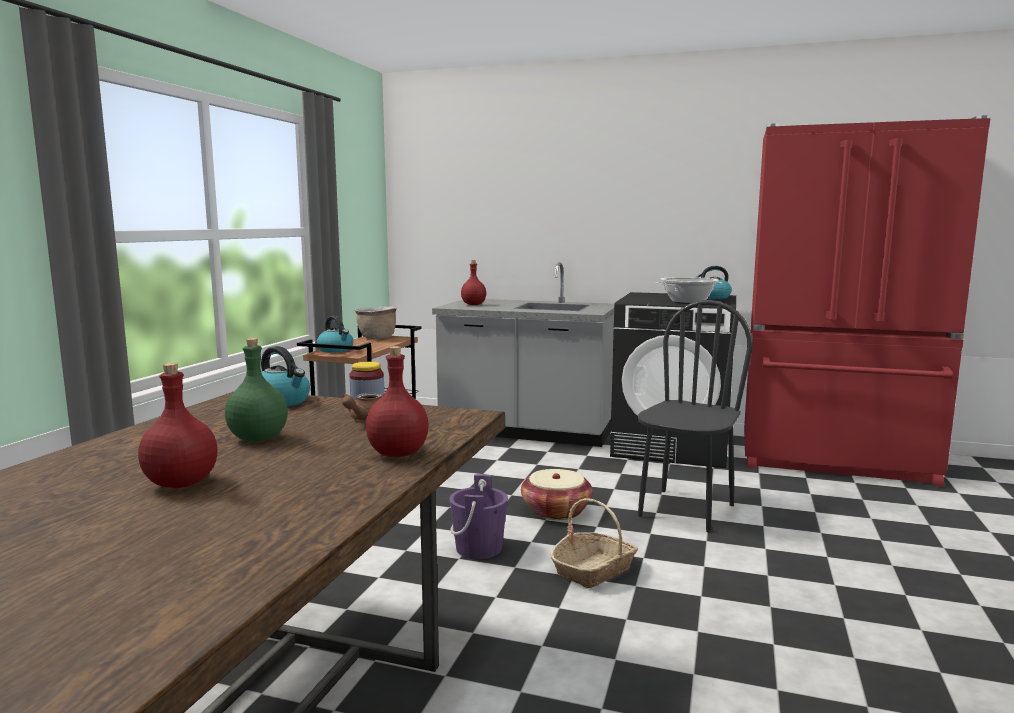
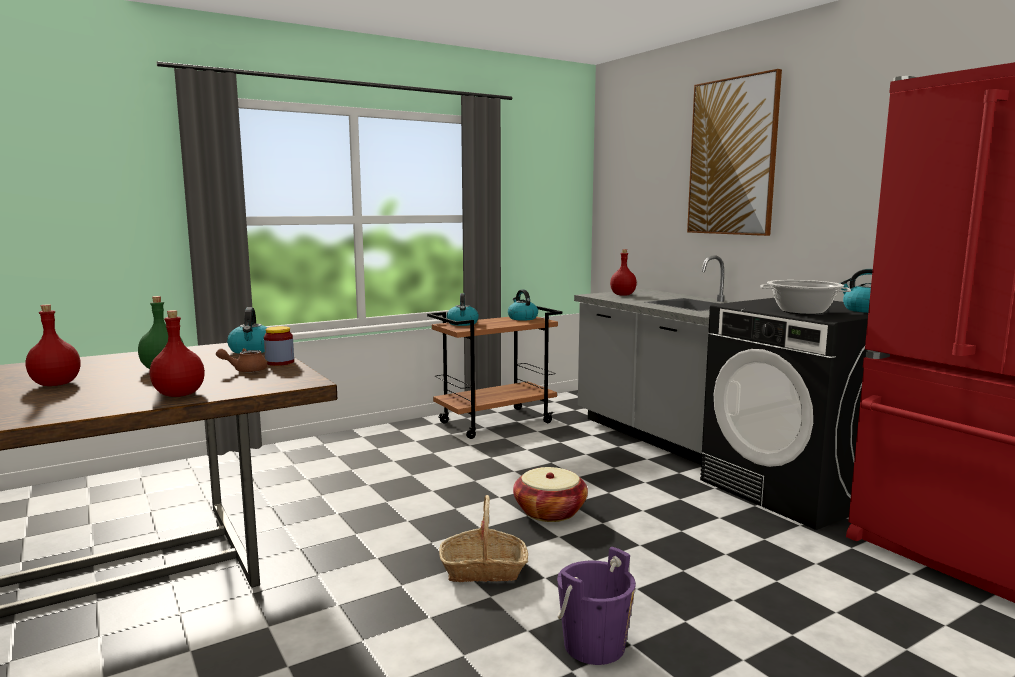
camera: 40 degrees right, 0 degrees up
(376, 338) = (522, 318): brown cooking pot -> kettle
(479, 548) = (434, 519): purple bucket -> purple bucket (594, 645)
(561, 175) = (732, 157): none -> picture
(685, 510) = (674, 554): black chair -> none

